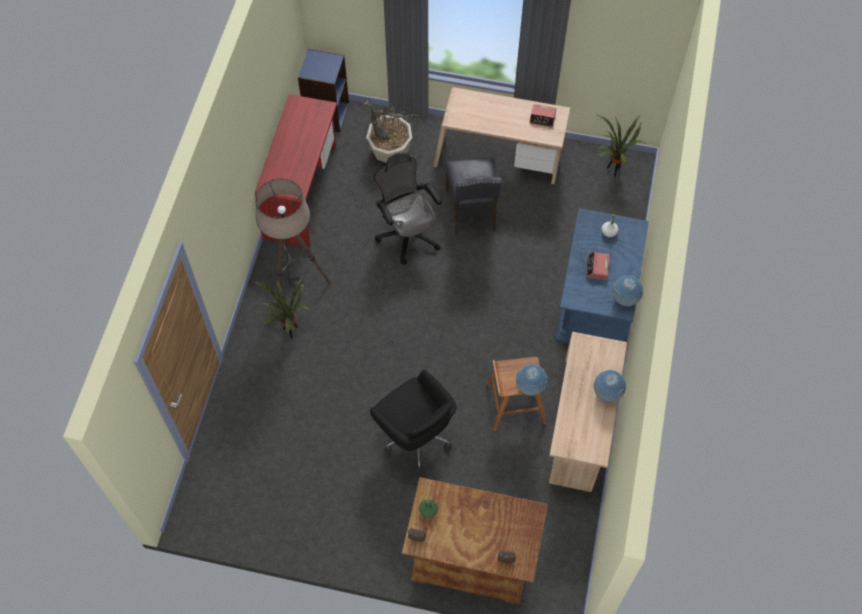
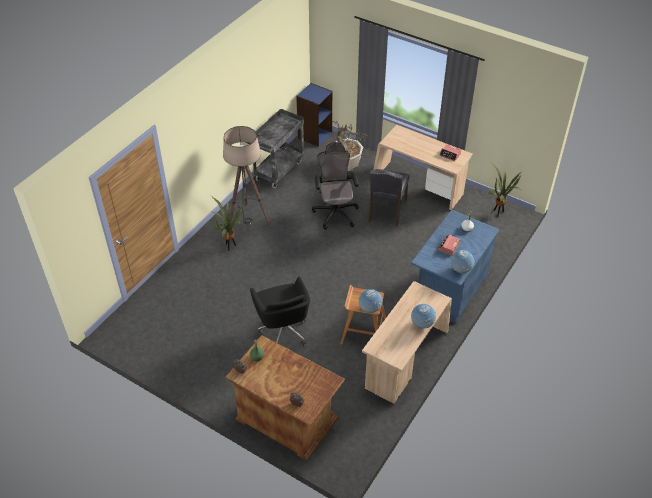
camera: 20 degrees right, 15 degrees down
(302, 192) = (277, 172): red desk -> grey cart

